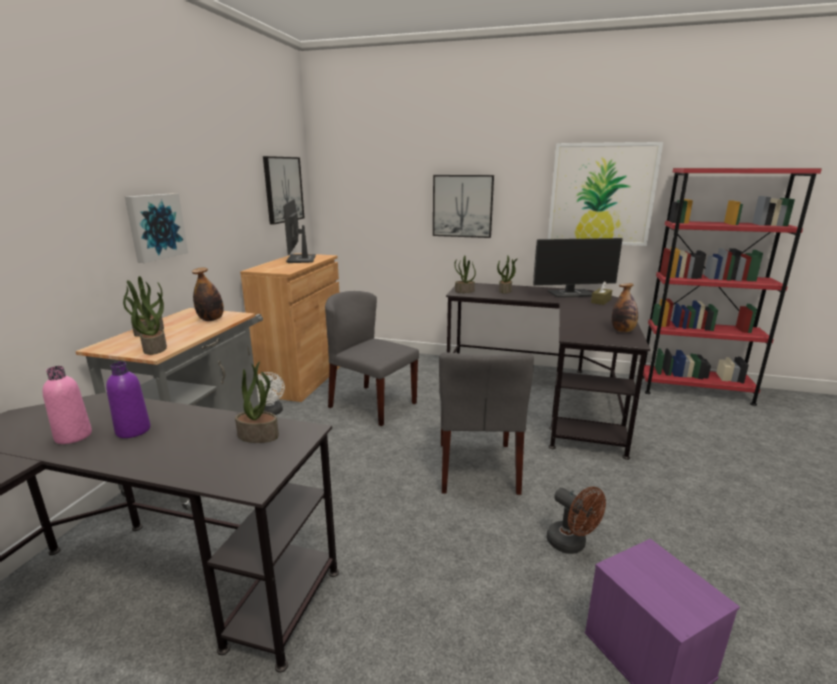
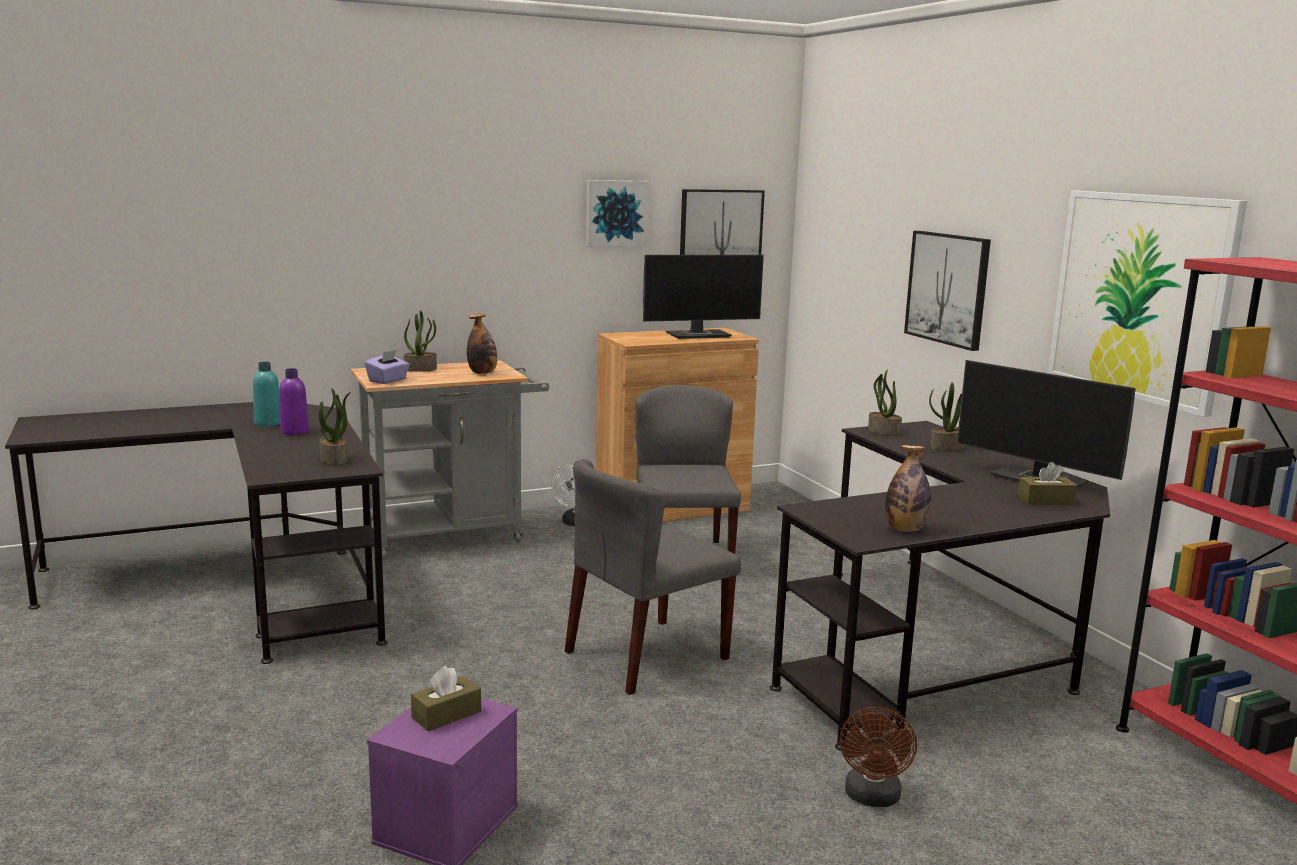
camera: 50 degrees right, 5 degrees down
(73, 436) = (268, 423): pink bottle -> turquoise bottle
(154, 348) = (388, 380): potted plant -> purple tissue box
(155, 226) = (477, 264): picture -> picture (616, 213)
(301, 259) = (699, 335): monitor -> monitor turned 150 degrees counterclockwise
(571, 544) = (574, 747): brown fan -> brown fan (872, 798)
(651, 577) = (446, 715): none -> brown tissue box

